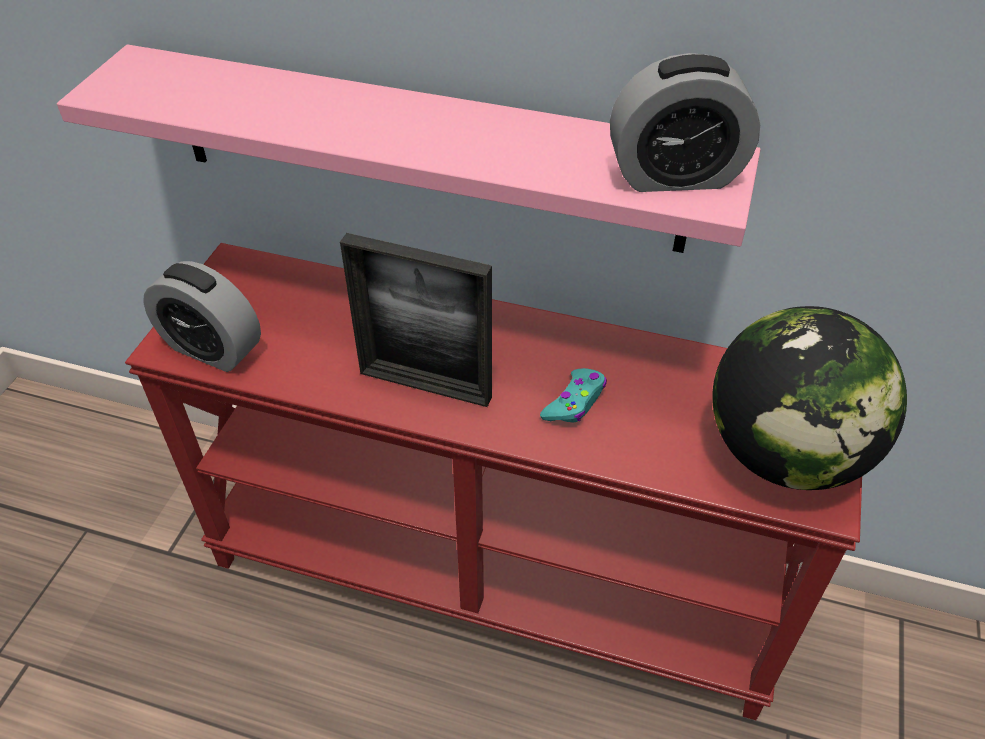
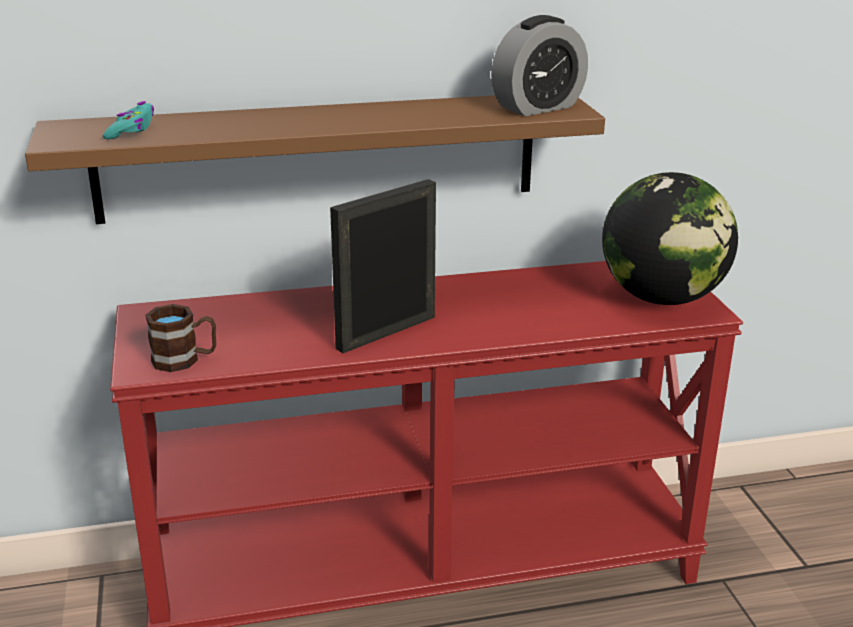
camera: 30 degrees left, 20 degrees down
(212, 348) = (185, 360): alarm clock -> brown mug
(424, 149) = (319, 156): pink shelf -> brown shelf
(425, 385) = (386, 332): picture frame -> picture frame turned 150 degrees clockwise
(575, 402) = (504, 312): turquoise game controller -> turquoise game controller (131, 130)

